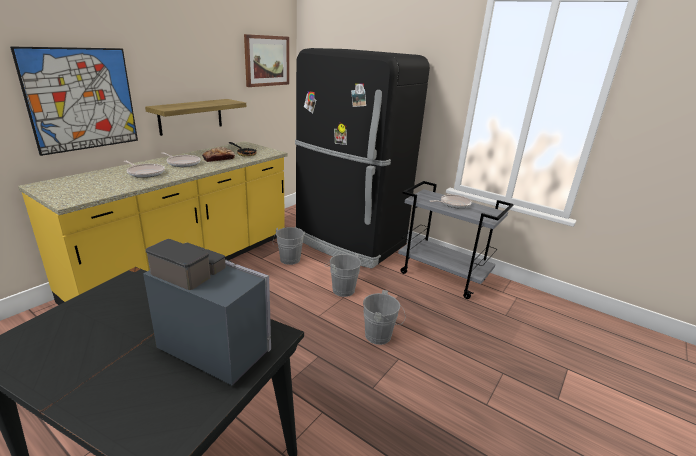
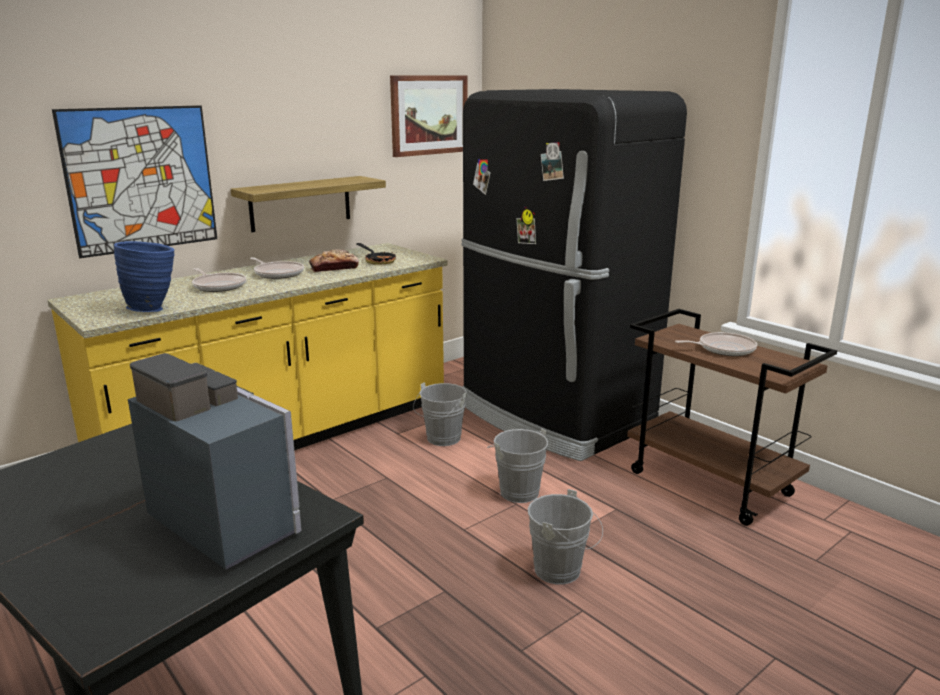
camera: 15 degrees right, 5 degrees down
(105, 191) = (154, 309): none -> blue vase
(443, 276) = (711, 484): grey cart -> brown cart

